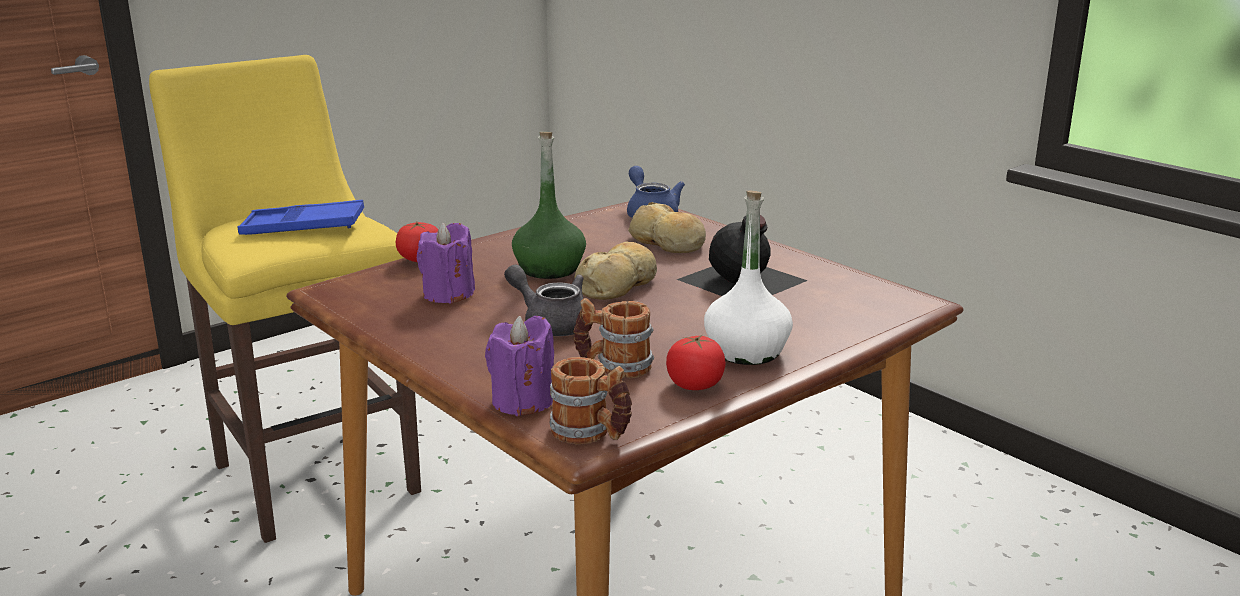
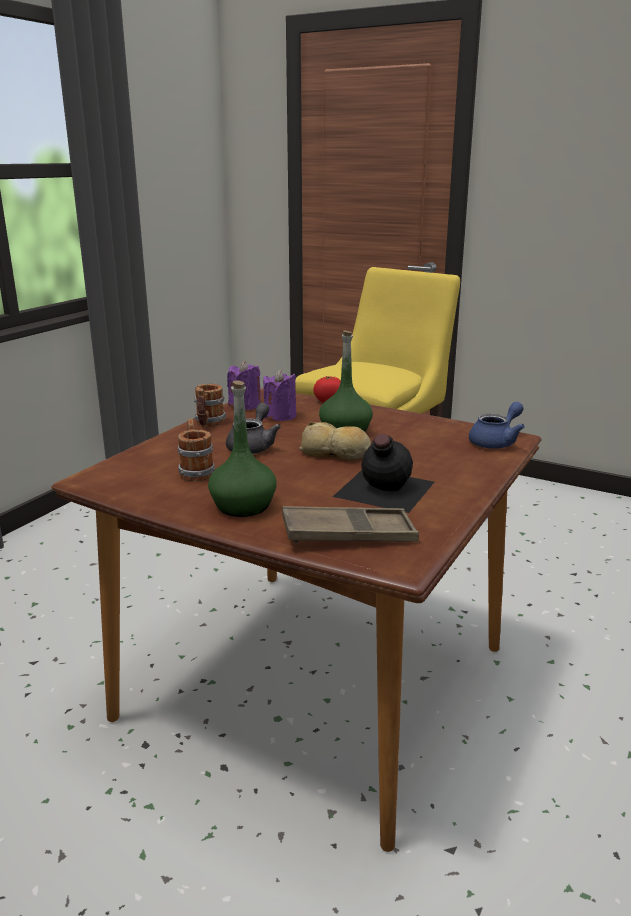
camera: 70 degrees right, 0 degrees up
(303, 227) = (364, 373): blue tray -> none
(523, 401) = (137, 457): purple candle -> purple candle (245, 405)
(590, 434) = (100, 479): mug -> mug (208, 424)
(667, 242) = (438, 455): bread -> none
(695, 384) = (179, 497): tomato -> none
(746, 351) = (243, 506): white bottle -> green bottle
(845, 312) = (348, 534): none -> brown tray

